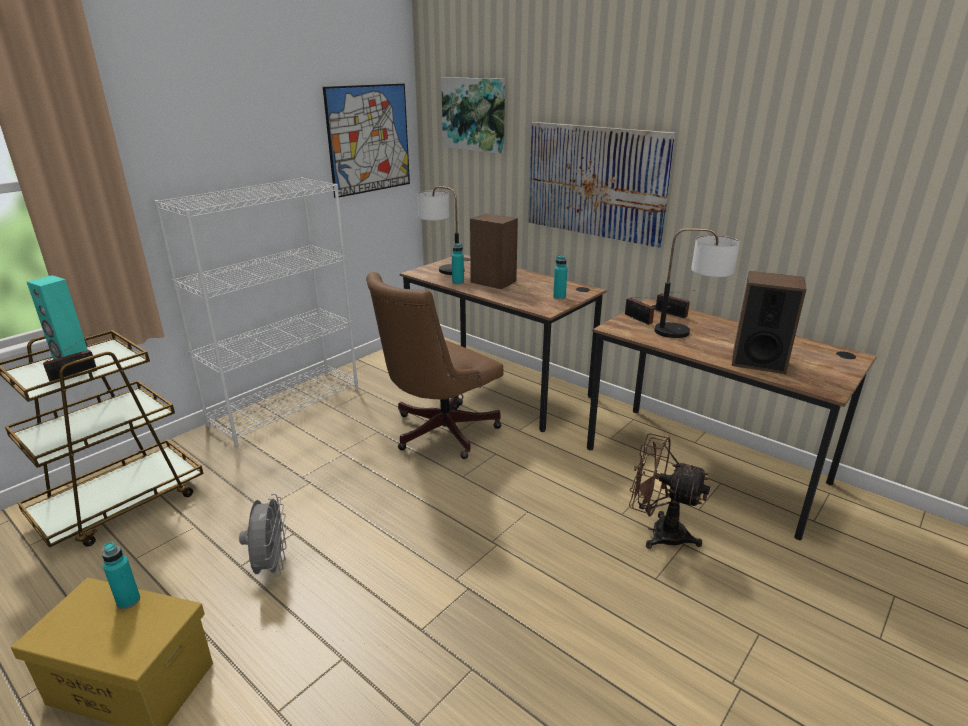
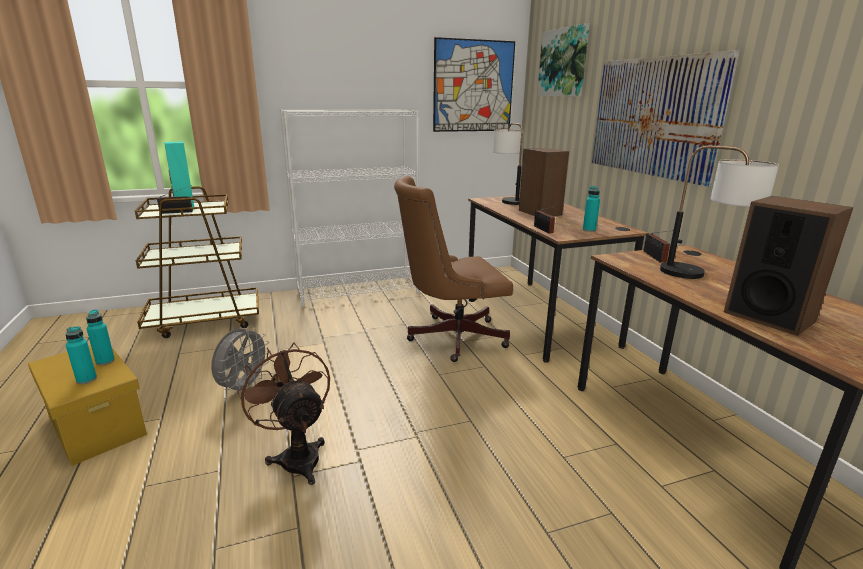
camera: 30 degrees right, 5 degrees down
(458, 282) = (507, 209): turquoise bottle -> turquoise bottle (86, 379)
(658, 532) = (591, 489): brown fan -> brown fan (297, 455)
(672, 314) = (702, 260): radio -> radio (543, 230)

